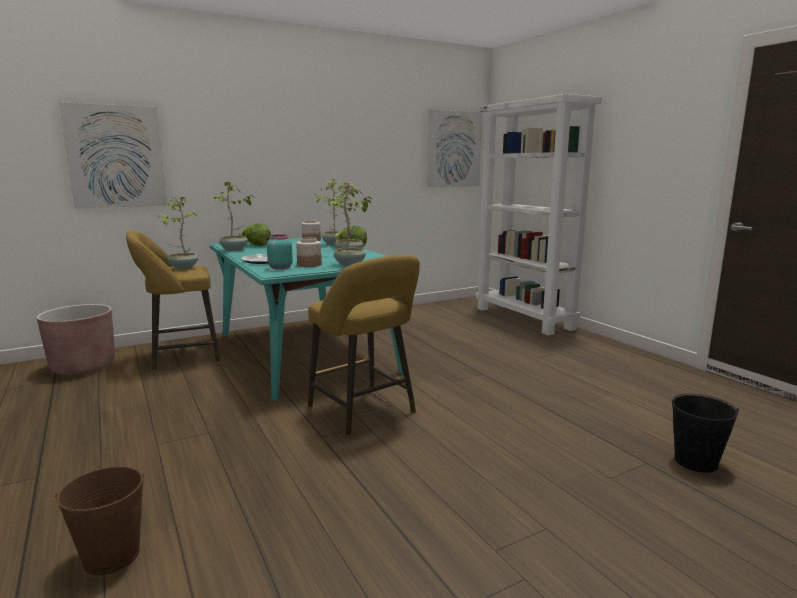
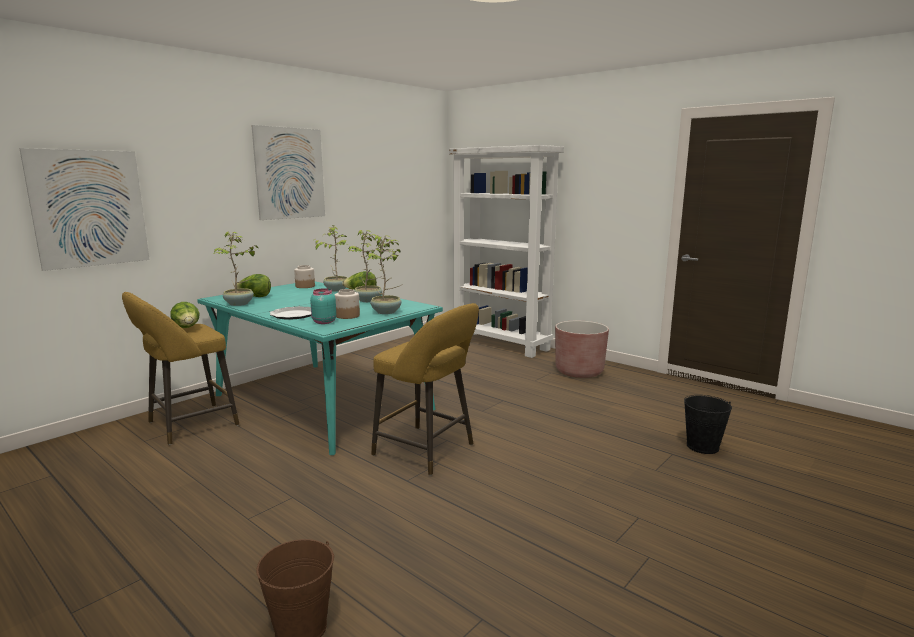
camera: 20 degrees left, 0 degrees up
(83, 366) = (74, 453): brown planter -> brown planter (579, 371)
(183, 267) = (187, 328): potted plant -> lettuce
(454, 149) = (419, 187): picture -> picture (290, 173)

